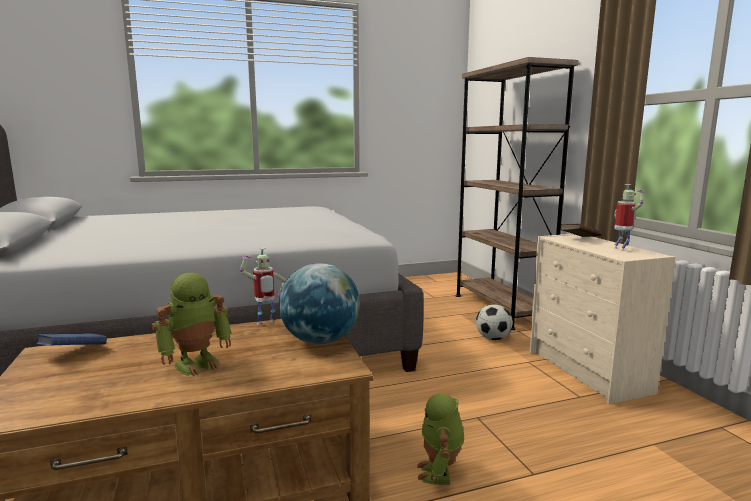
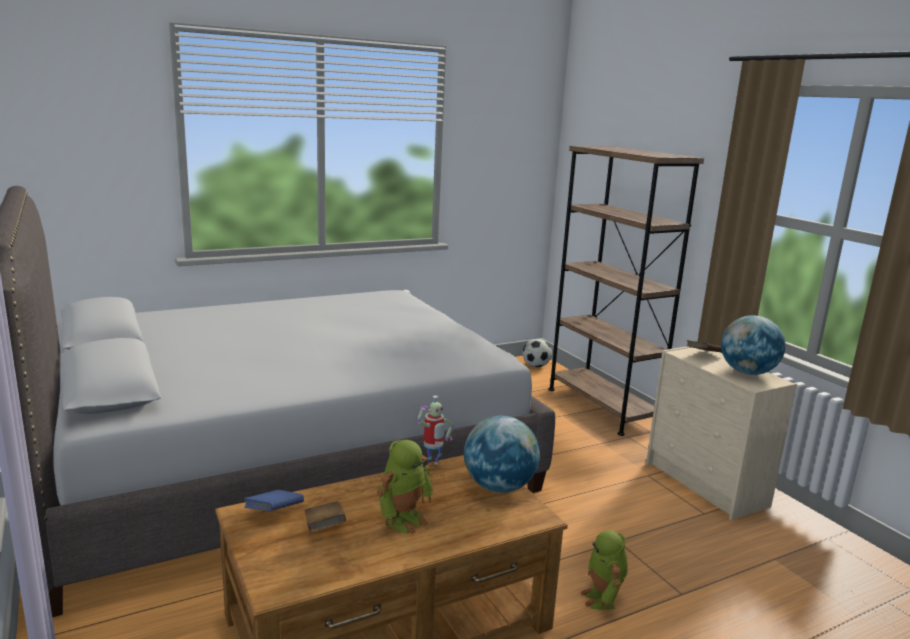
camera: 10 degrees left, 5 degrees up
(108, 367) = (324, 528): none -> brown book
(493, 338) = (605, 447): football -> football (535, 366)
(621, 249) = (747, 372): toy robot -> globe

